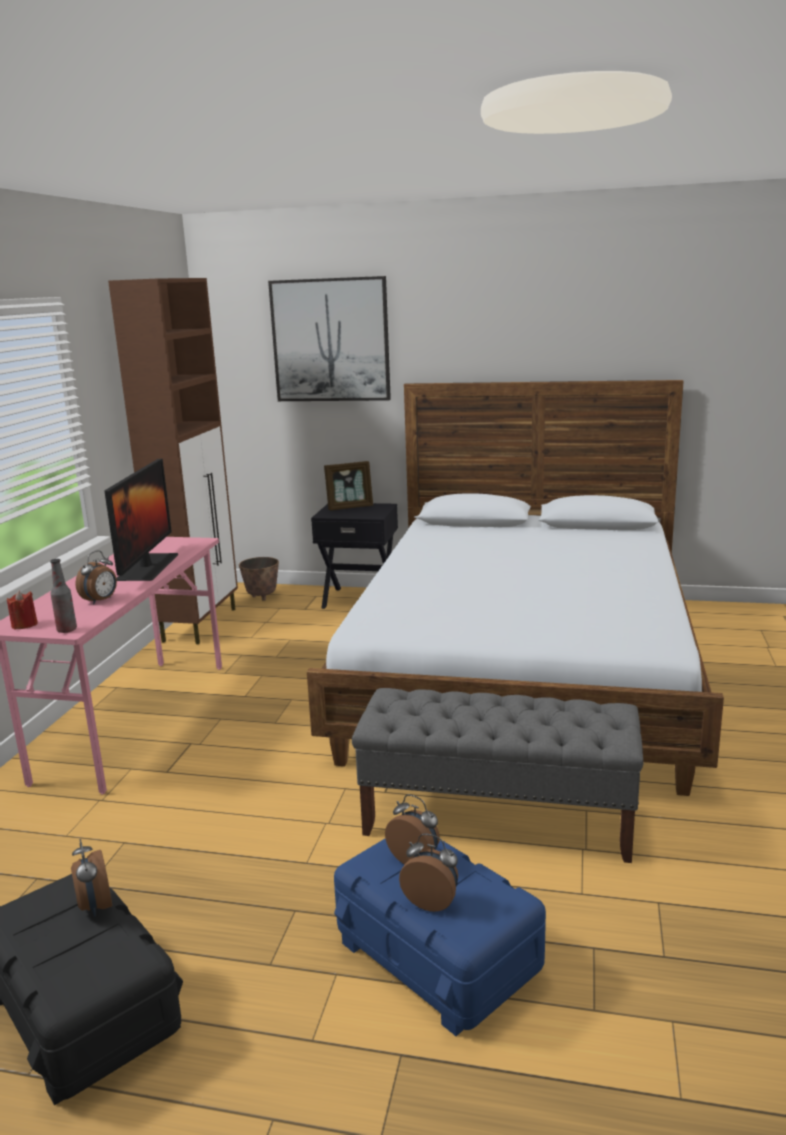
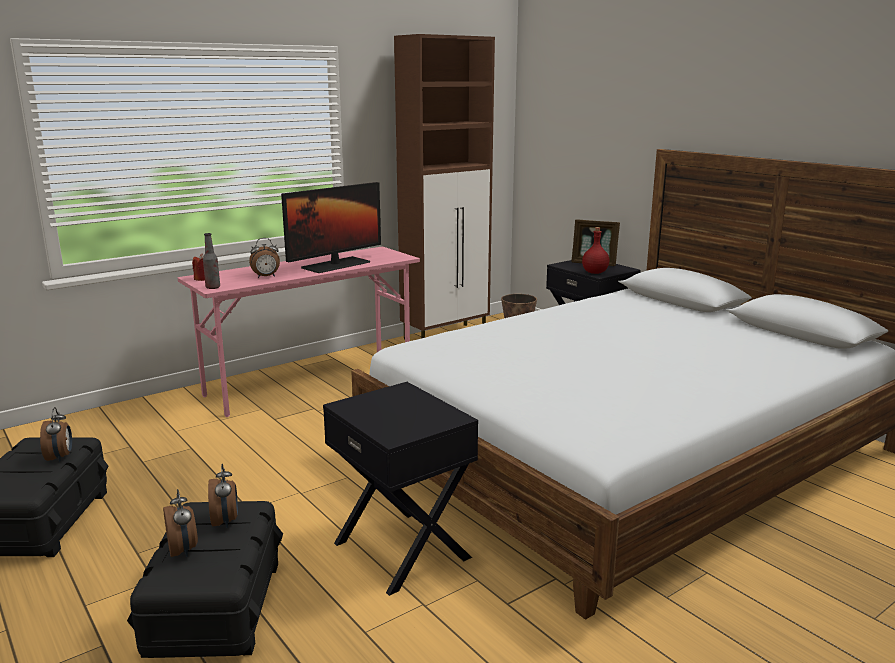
camera: 40 degrees right, 0 degrees up
(94, 906) = (60, 457): alarm clock -> alarm clock turned 150 degrees clockwise
(330, 340) = (608, 101): picture -> none
(368, 515) = (594, 272): none -> red bottle
(436, 955) = (214, 606): blue storage box -> black storage box
(498, 819) = (403, 549): grey bench -> black nightstand

